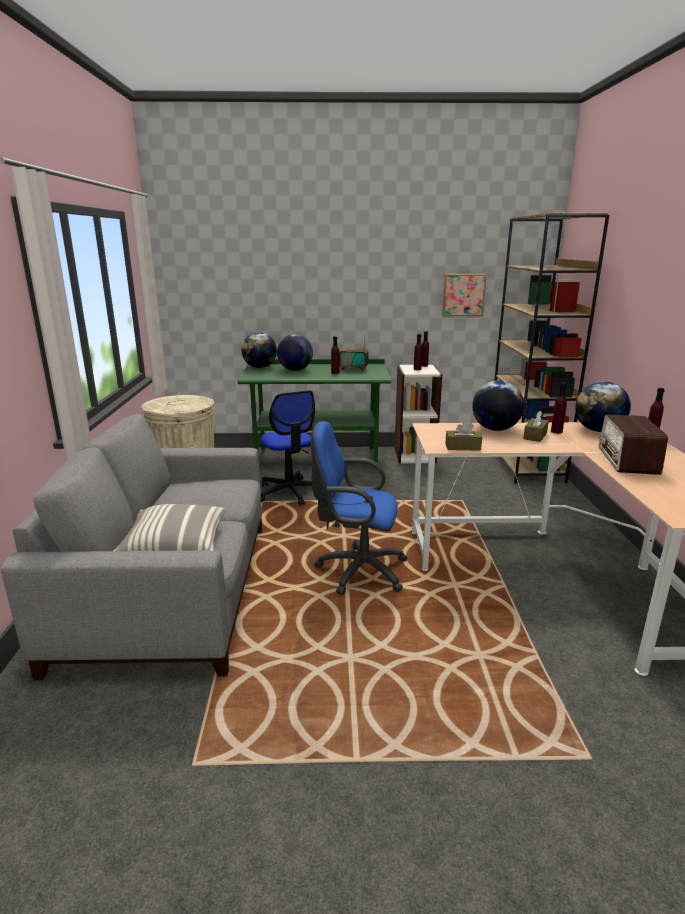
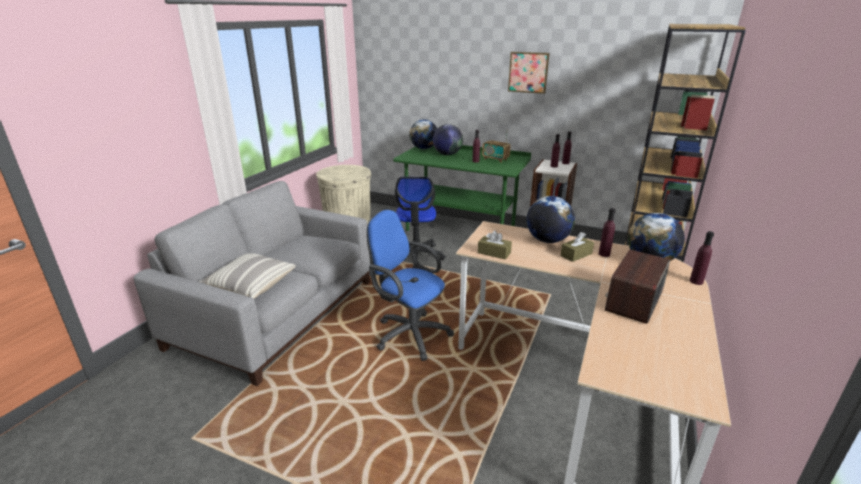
camera: 25 degrees right, 5 degrees up
(463, 295) = (613, 99): picture -> picture (528, 72)

